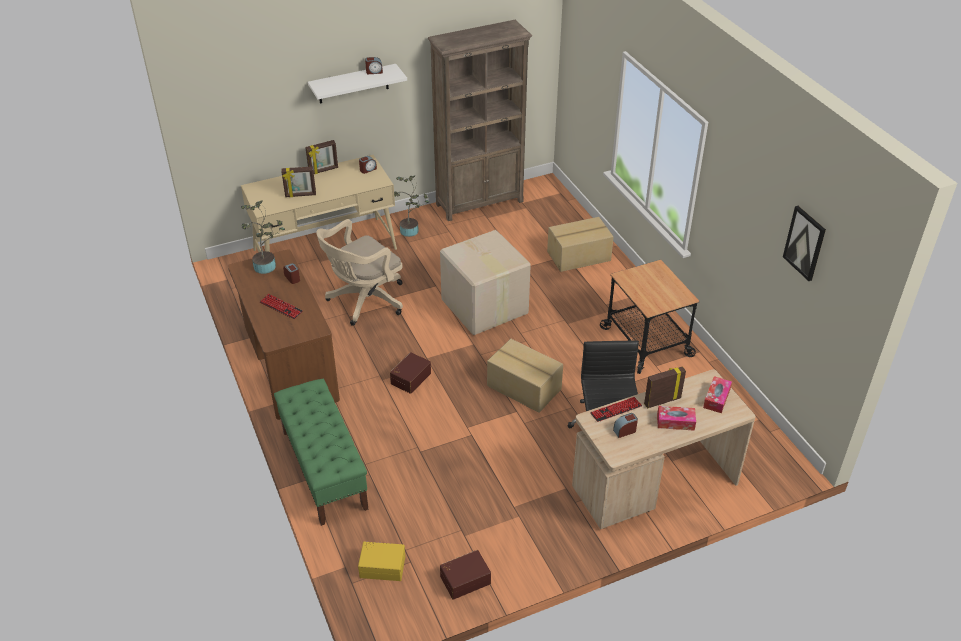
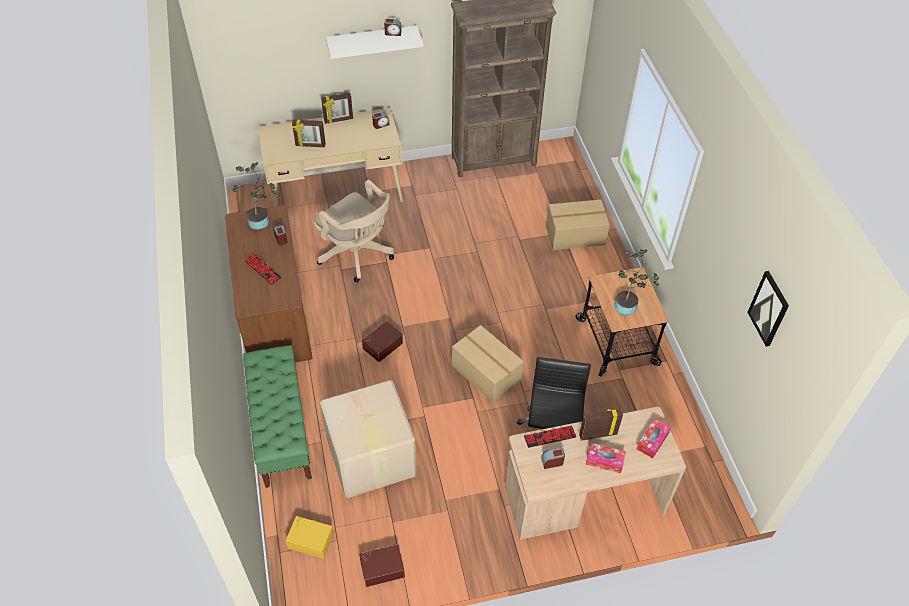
camera: 10 degrees right, 10 degrees up
(363, 301) = (358, 255): beige office chair -> beige office chair turned 105 degrees counterclockwise
(411, 231) = (421, 183): potted plant -> potted plant (628, 306)
(484, 308) = (470, 279): cardboard box -> cardboard box (370, 458)

